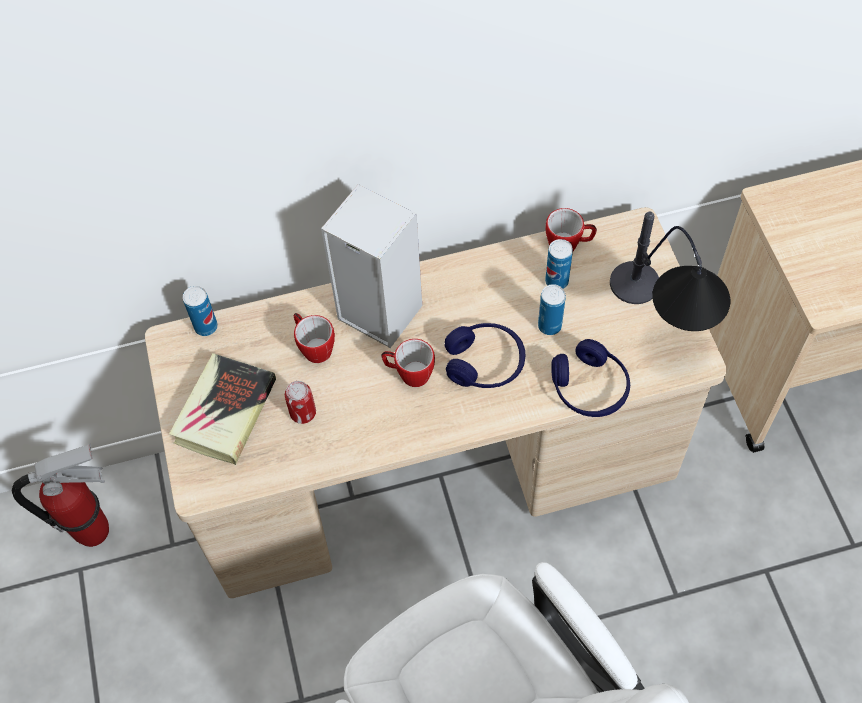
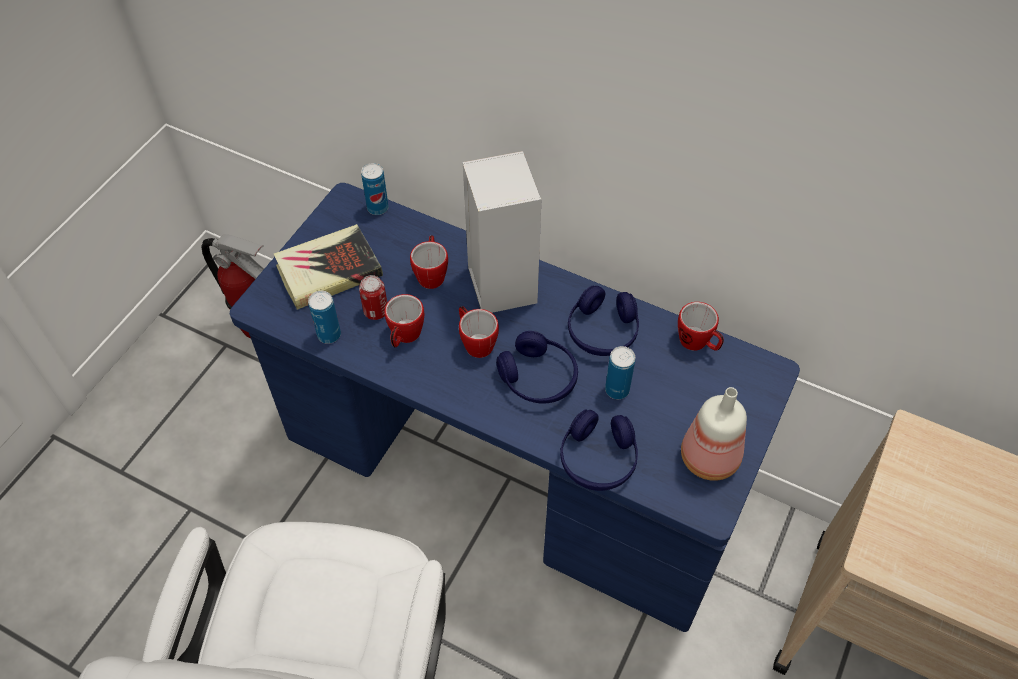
camera: 40 degrees right, 5 degrees down
(349, 414) = (404, 337): none -> mug
(437, 471) = (509, 473): beige desk -> blue desk
(493, 289) = (602, 331): none -> blue headphones
(556, 281) = (658, 362): can -> can (329, 335)
(660, 322) = (711, 457): table lamp -> bottle

